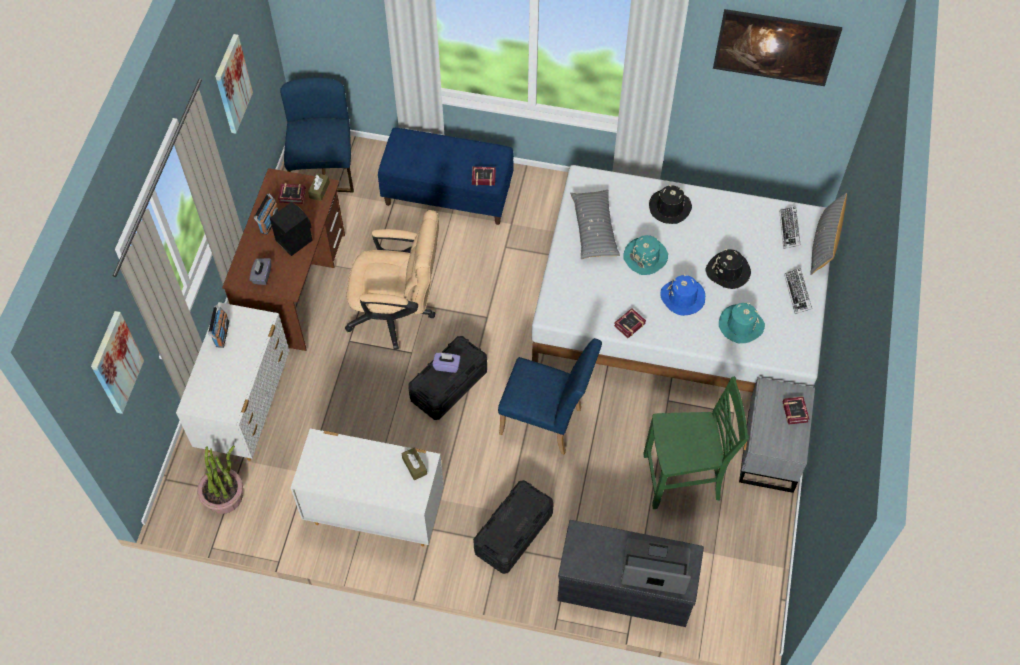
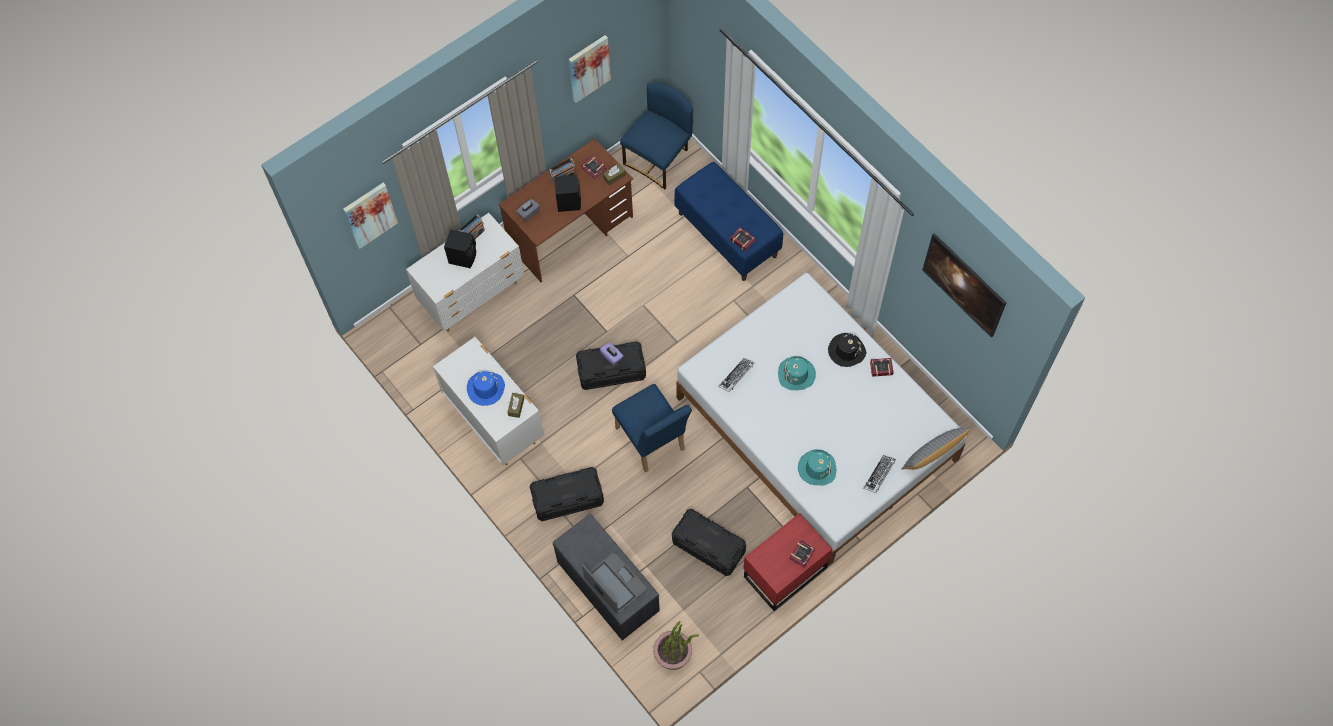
camera: 40 degrees right, 5 degrees up
(224, 496) = (414, 343): potted plant -> potted plant (673, 654)
(228, 360) = (463, 256): none -> black speaker
(398, 313) = (621, 298): beige office chair -> none
(594, 229) = (779, 330): grey pillow -> none
(628, 325) = (740, 413): book -> book (880, 368)
(682, 297) = (795, 421): blue hat -> blue hat (485, 389)
(683, 479) = (708, 547): green chair -> black storage box
(728, 271) = (844, 425): black hat -> none
(768, 451) = (783, 571): grey nightstand -> red nightstand
(789, 229) = (918, 426): keyboard -> keyboard (736, 376)

